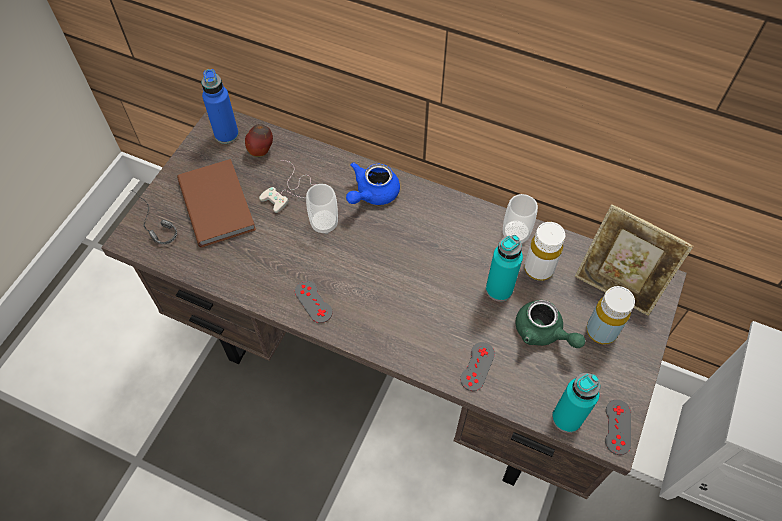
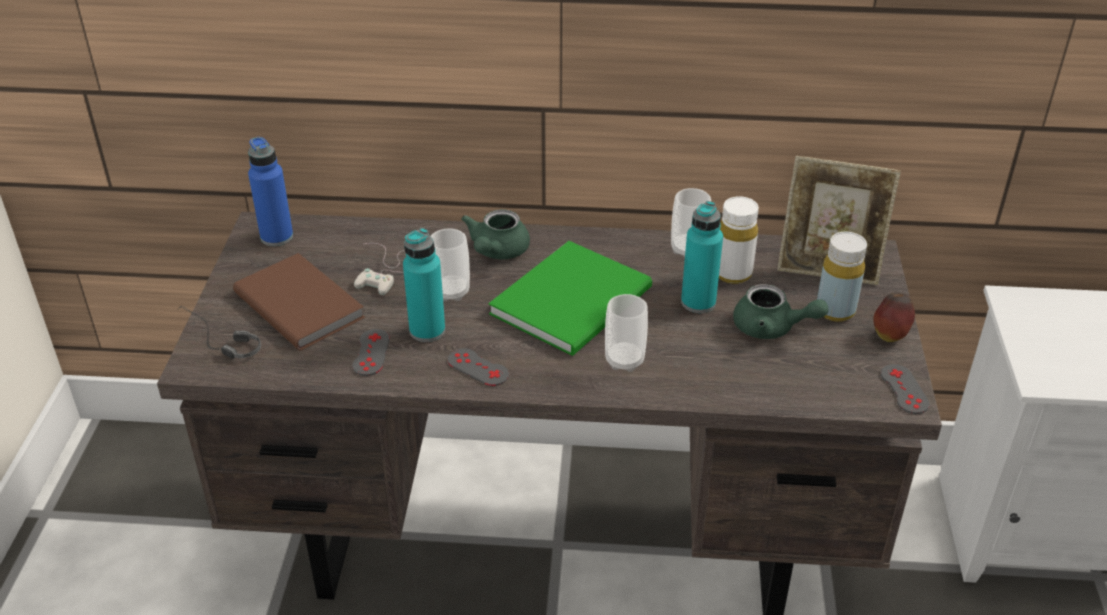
camera: 20 degrees left, 20 degrees down
(261, 151) = (332, 243): apple -> apple (890, 336)
(372, 194) = (497, 252): blue teapot -> green teapot
(410, 259) = (577, 300): none -> green book
(419, 329) = (624, 360): none -> cup
(477, 366) = (714, 377): grey game controller -> grey game controller (371, 352)
(567, 418) = (843, 396): turquoise bottle -> turquoise bottle (427, 331)

